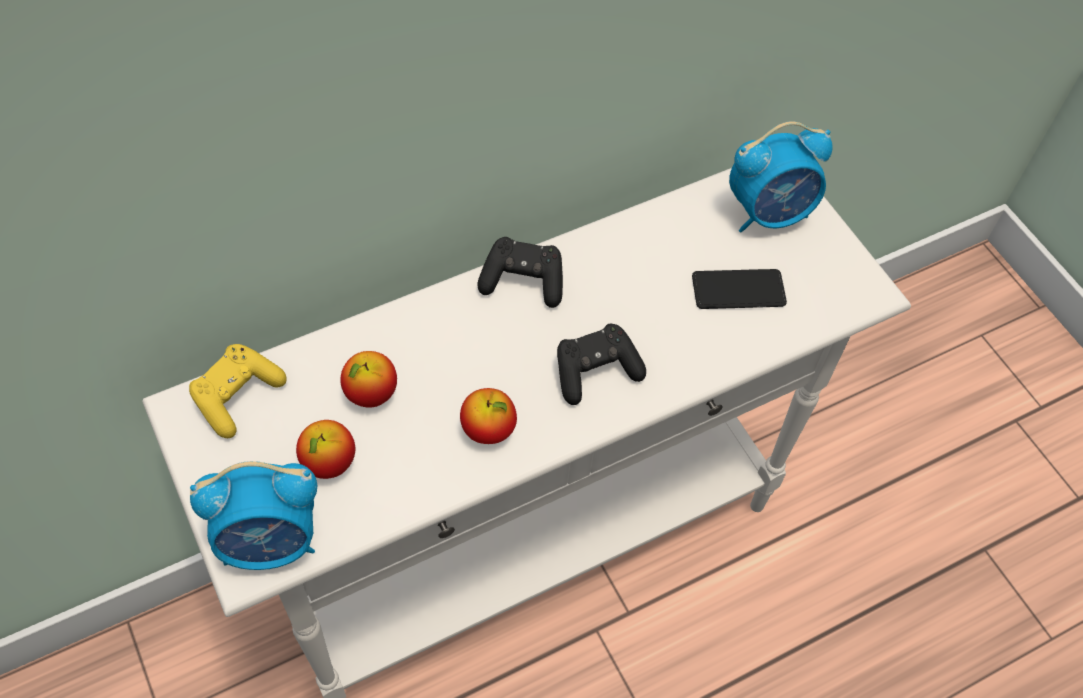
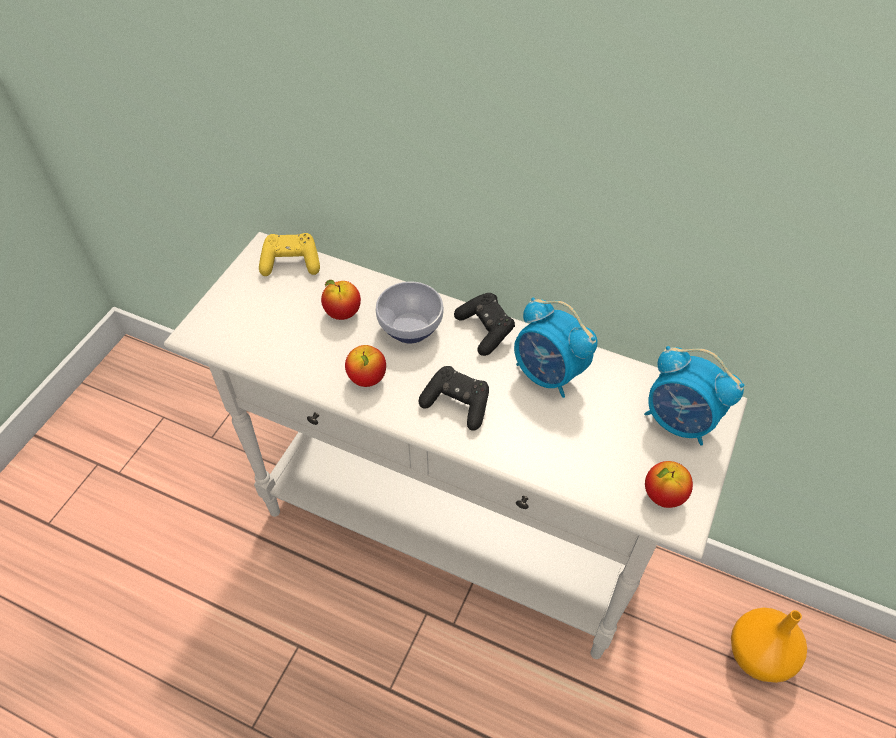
camera: 55 degrees right, 5 degrees down
(271, 542) = (217, 332): alarm clock -> alarm clock (548, 375)
(329, 463) = (284, 324): apple -> apple (663, 495)
(458, 342) = (412, 328): none -> bowl
(738, 290) = (597, 441): phone -> none
(855, 378) = (759, 655): none -> orange vase

